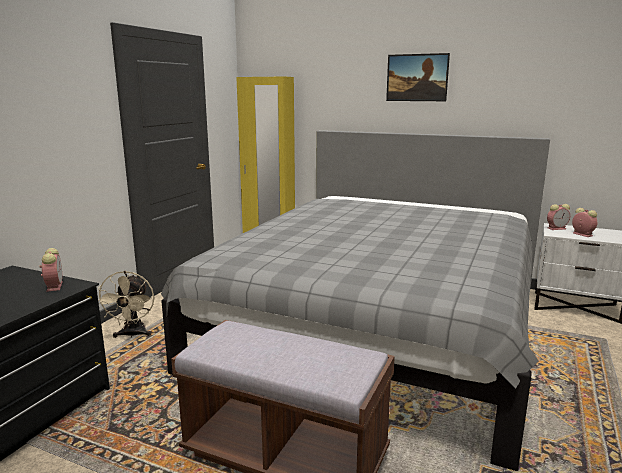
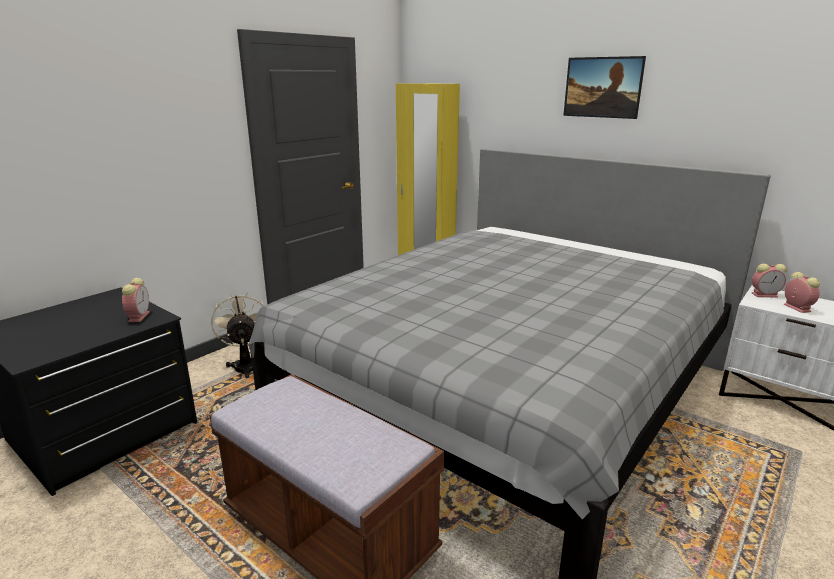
camera: 15 degrees right, 5 degrees up
(132, 335) = (246, 365): beige fan -> beige fan turned 150 degrees clockwise

